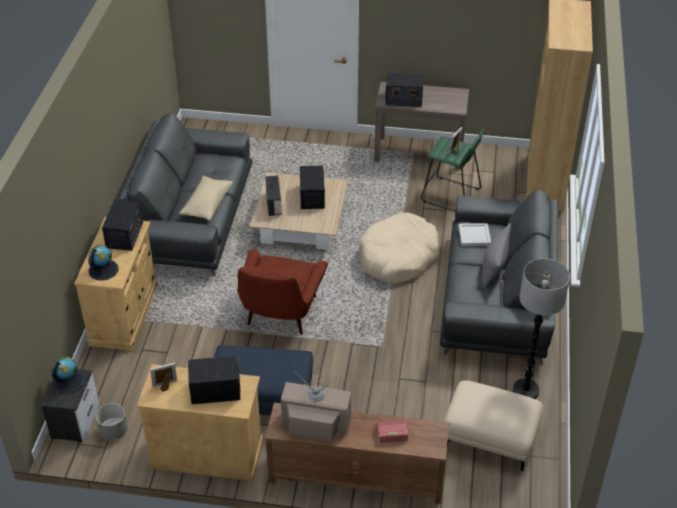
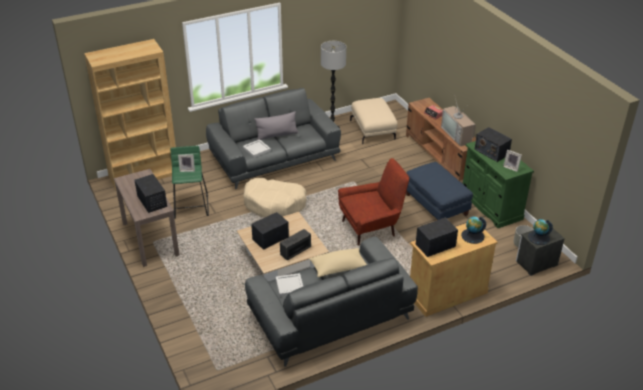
camera: 125 degrees left, 5 degrees down
(207, 454) = (490, 205): beige cabinet -> green cabinet
(218, 165) = (290, 286): none -> white tray

